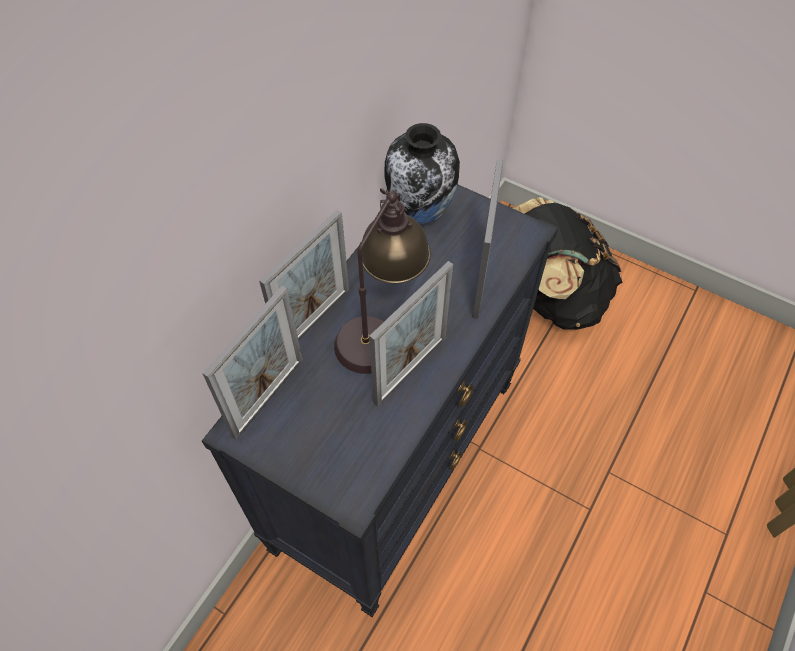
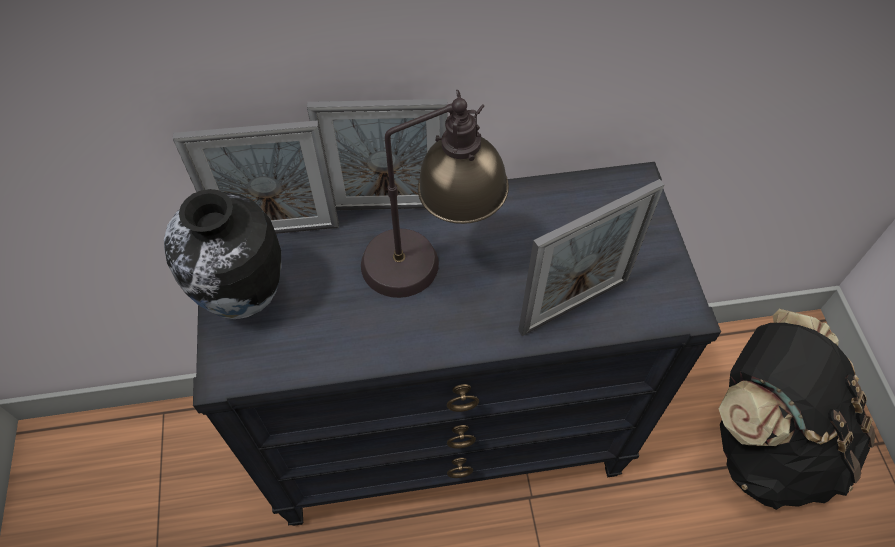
camera: 50 degrees right, 0 degrees up
(410, 370) = (406, 319): picture frame -> none
(421, 213) = (597, 200): vase -> vase (244, 299)

